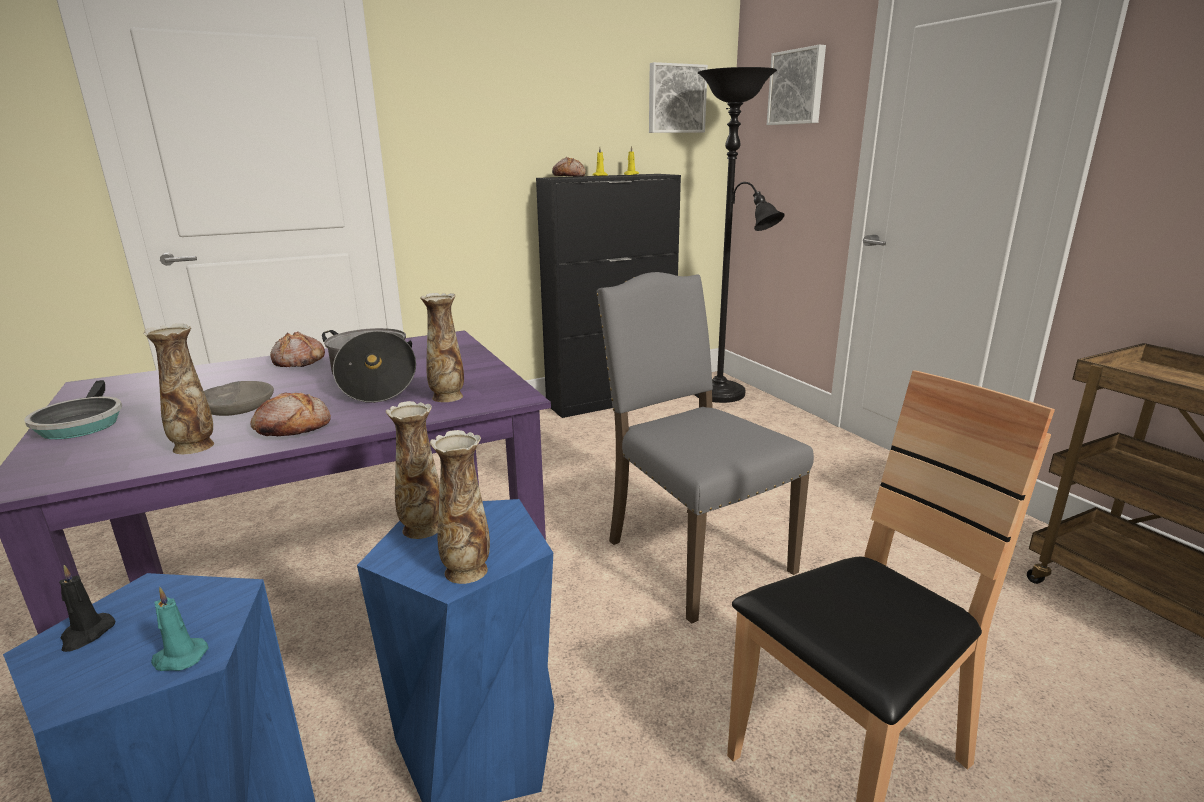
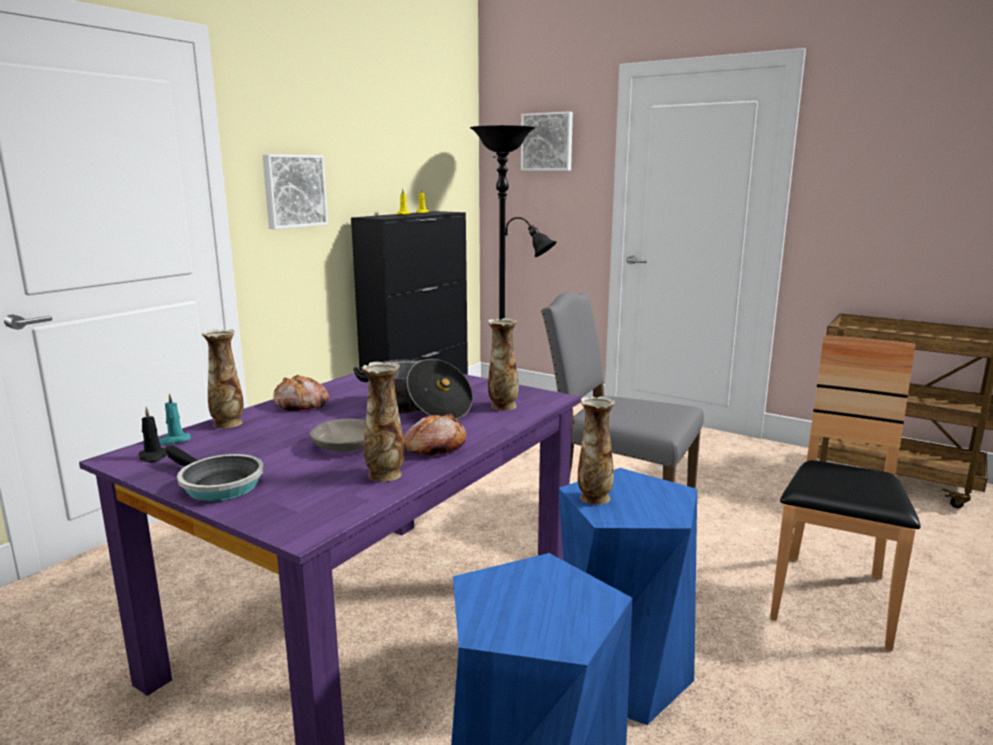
camera: 30 degrees left, 5 degrees down
(86, 634) = (497, 616): black candle -> black candle (153, 457)
(179, 658) = (592, 603): turquoise candle -> turquoise candle (174, 440)
(467, 570) = (668, 510): vase -> vase (228, 423)
(569, 177) = (384, 216): bread -> none
(676, 99) = (443, 146): picture -> picture (294, 191)

